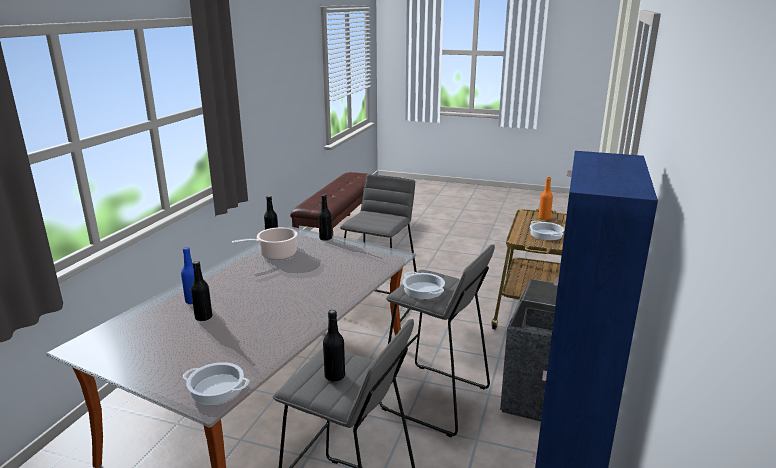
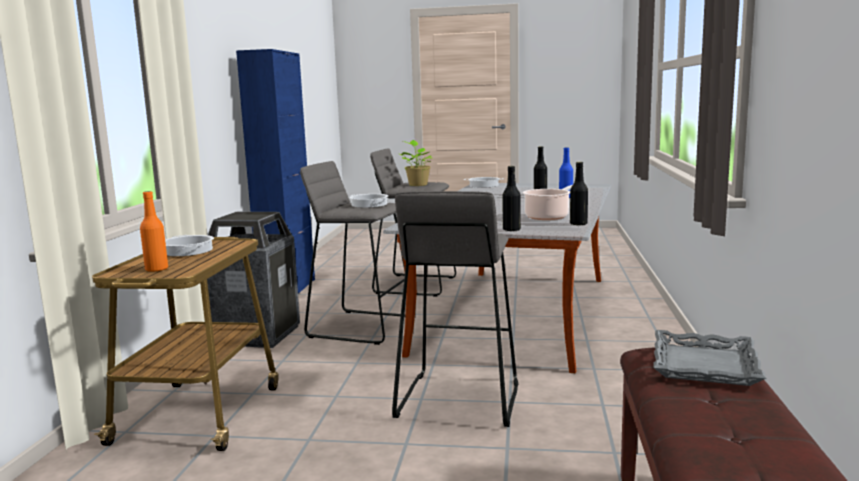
camera: 170 degrees right, 10 degrees down
(317, 203) = (703, 365): none -> grey tray
(334, 376) = (417, 184): black bottle -> potted plant

